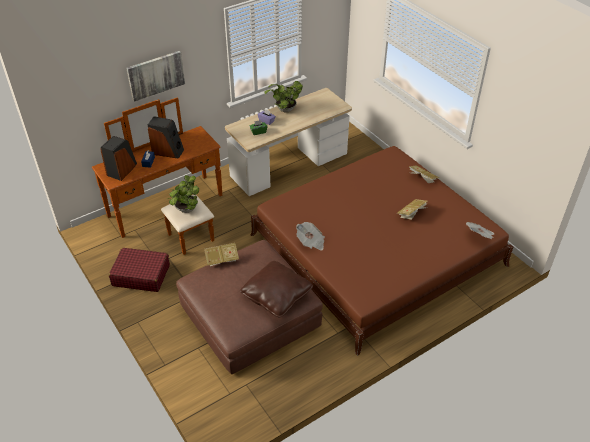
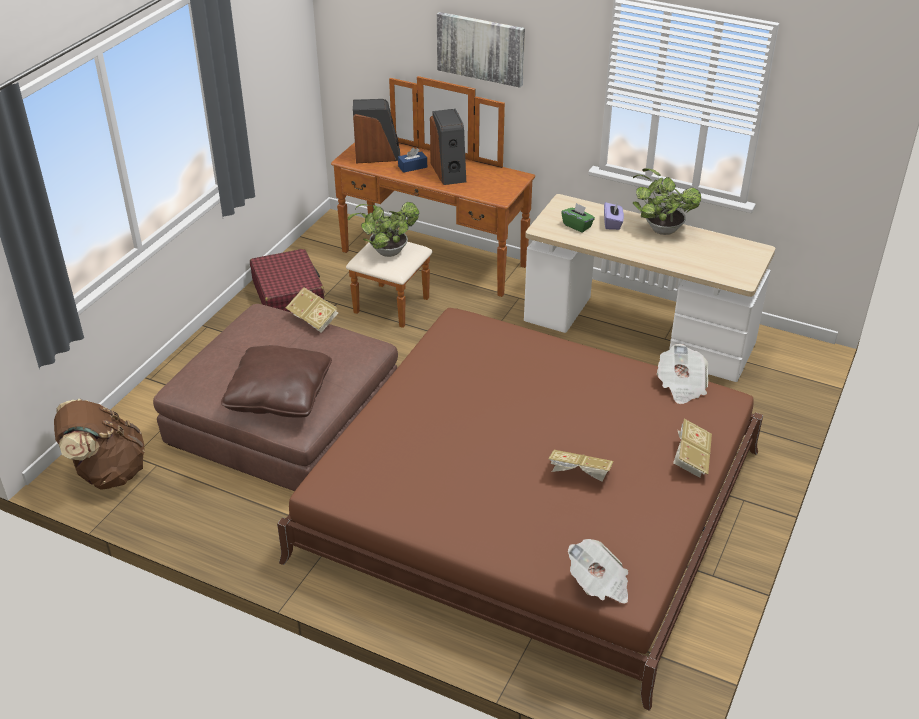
camera: 60 degrees right, 5 degrees down
(235, 410) = (107, 472): none -> brown backpack
(311, 242) = (411, 385): newspaper -> newspaper (681, 386)

